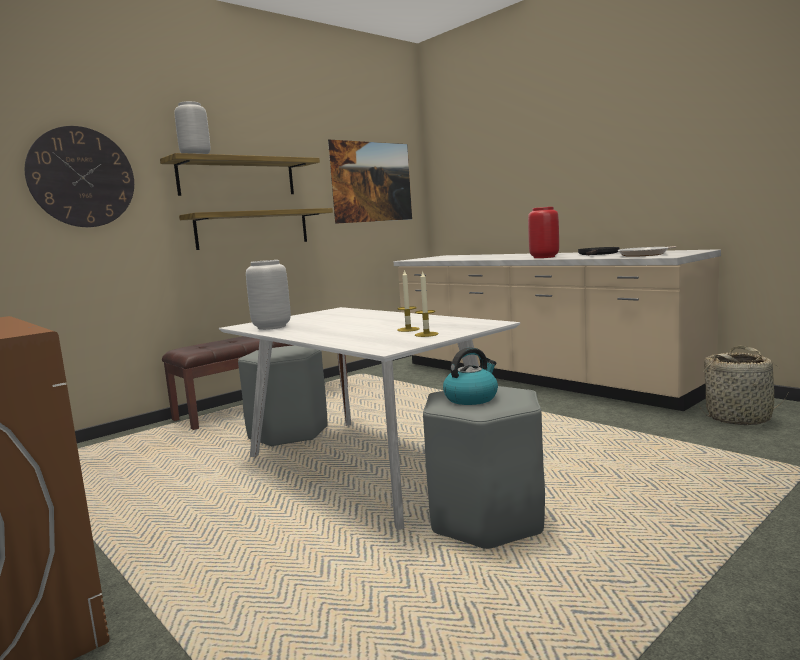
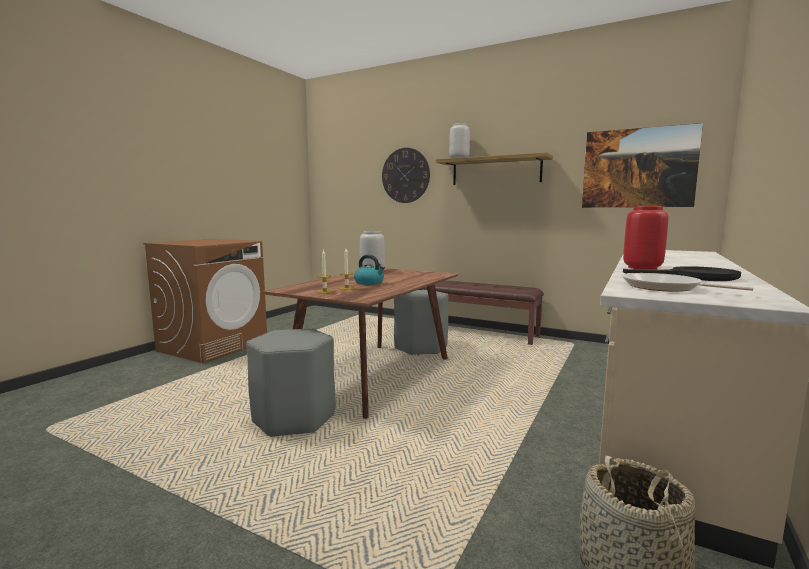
camera: 70 degrees right, 0 degrees up
(253, 229) = (502, 208): shelf -> none
(370, 465) = (374, 376): white dining table -> brown dining table
(471, 398) = (289, 335): kettle -> kettle (369, 283)

